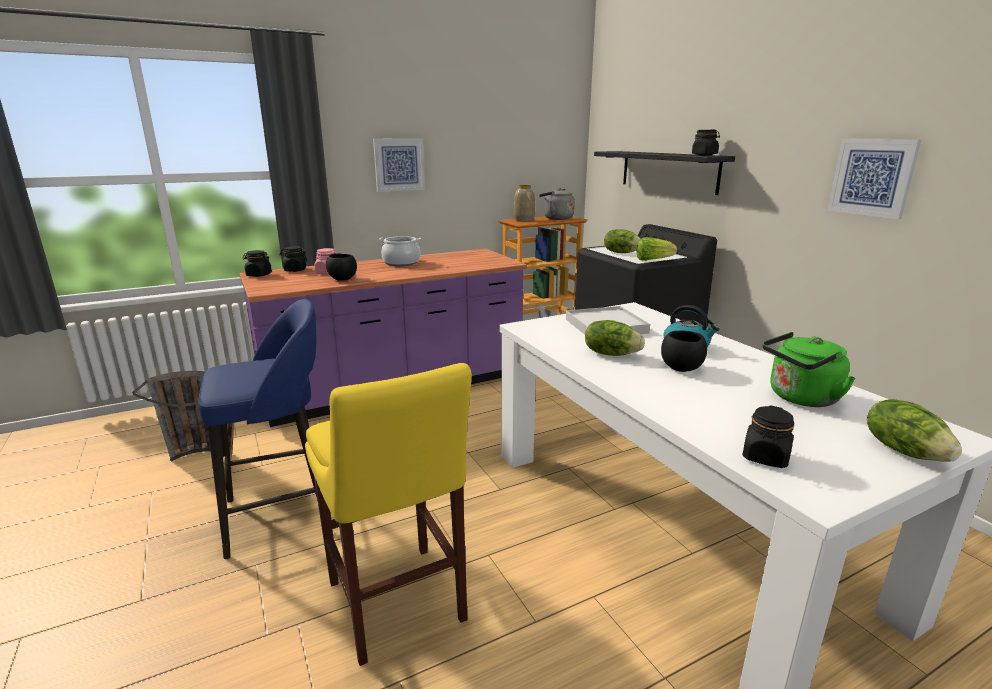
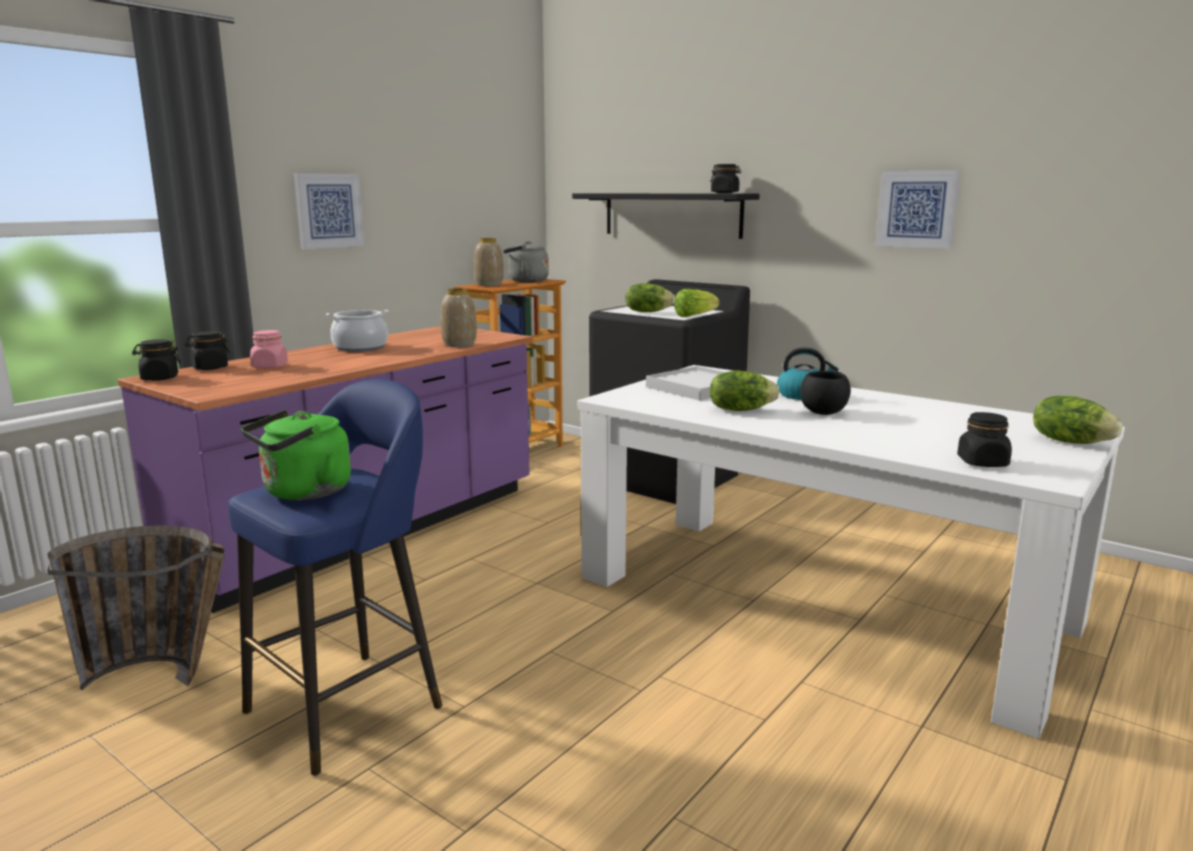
camera: 25 degrees left, 5 degrees down
(342, 279) = (308, 371): black bowl -> none
(397, 606) = (603, 753): yellow stool -> none
(466, 267) = (459, 344): none -> vase
(800, 398) = (952, 420): green kettle -> green kettle (303, 493)

